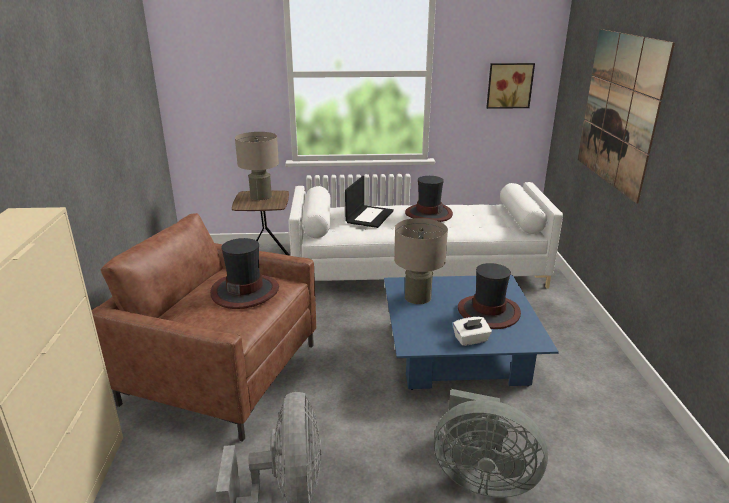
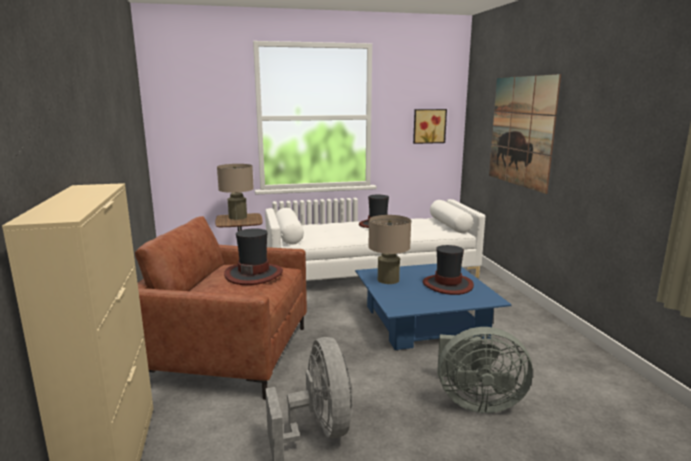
camera: 10 degrees left, 10 degrees down
(369, 216) = (331, 229): laptop -> none
(471, 340) = (442, 302): white tissue box -> none

